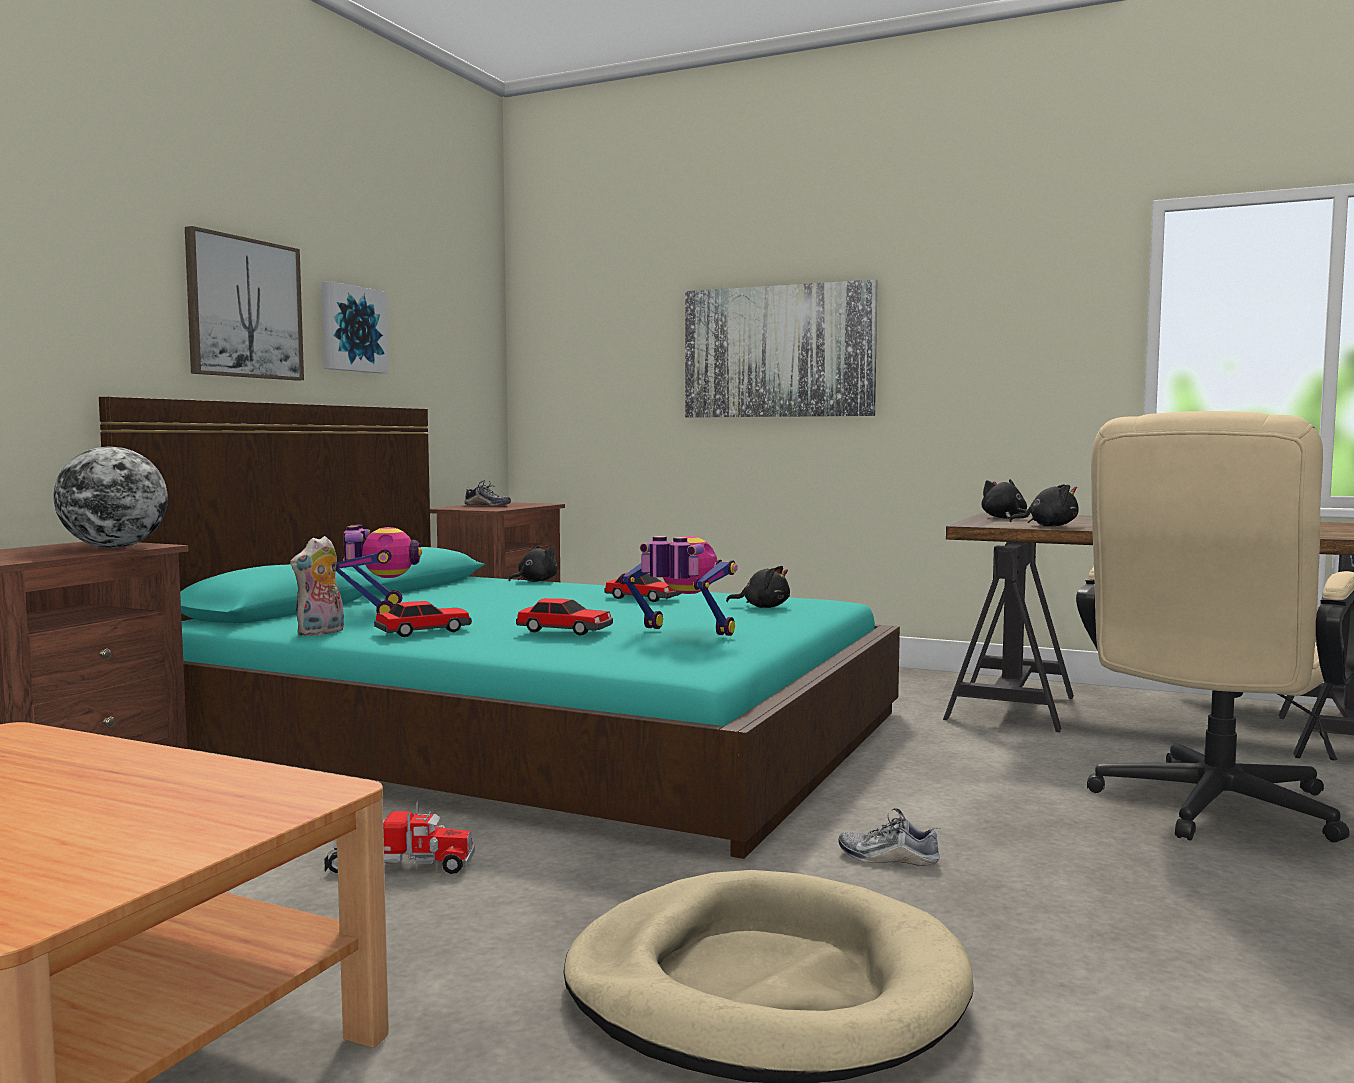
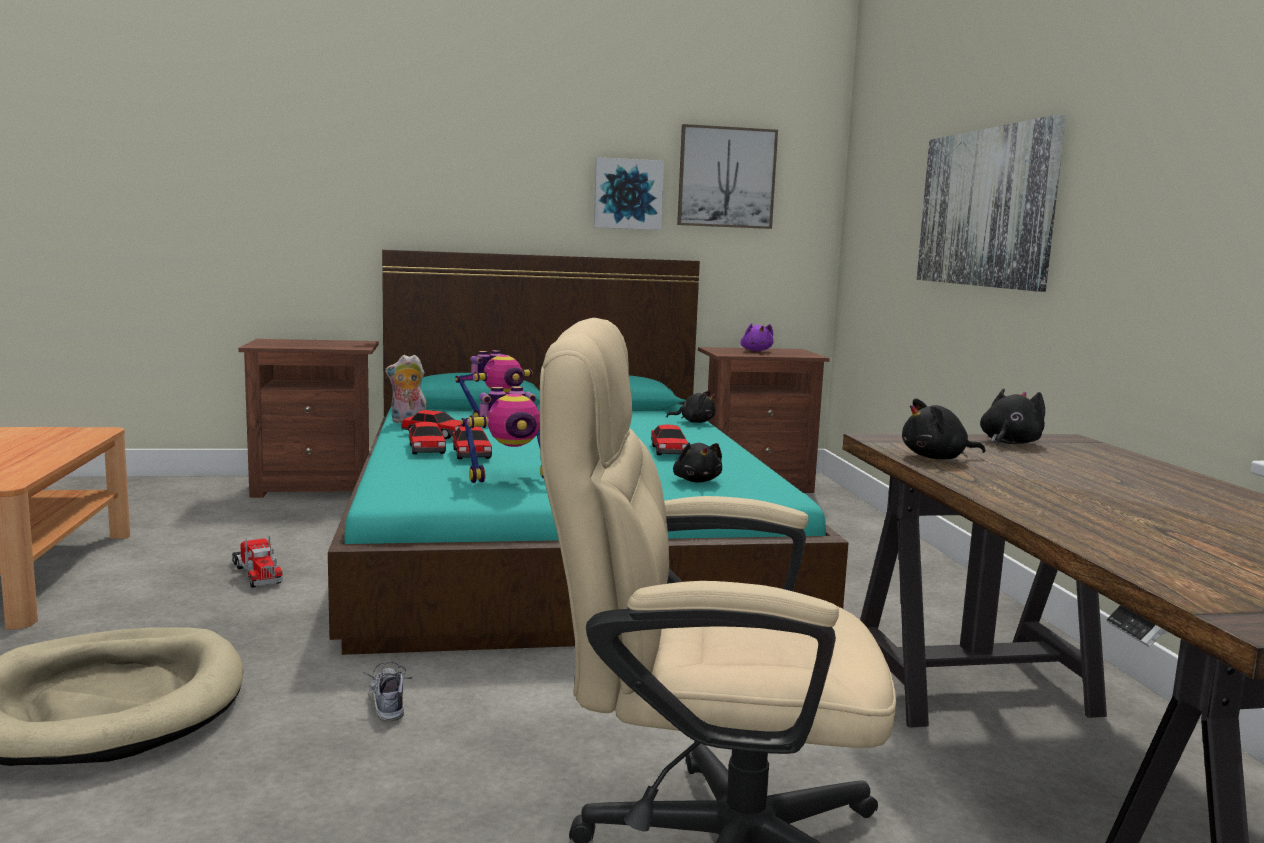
camera: 55 degrees right, 5 degrees up
(114, 548) = (337, 346): globe -> none
(244, 308) = (515, 184): picture -> picture (726, 177)
(487, 505) = (756, 351): shoe -> purple plush toy
(496, 640) = (427, 449): none -> toy car
(682, 633) = (510, 477): toy robot -> toy robot turned 75 degrees clockwise
(1049, 526) = (937, 458): black plush toy -> black plush toy turned 105 degrees clockwise

